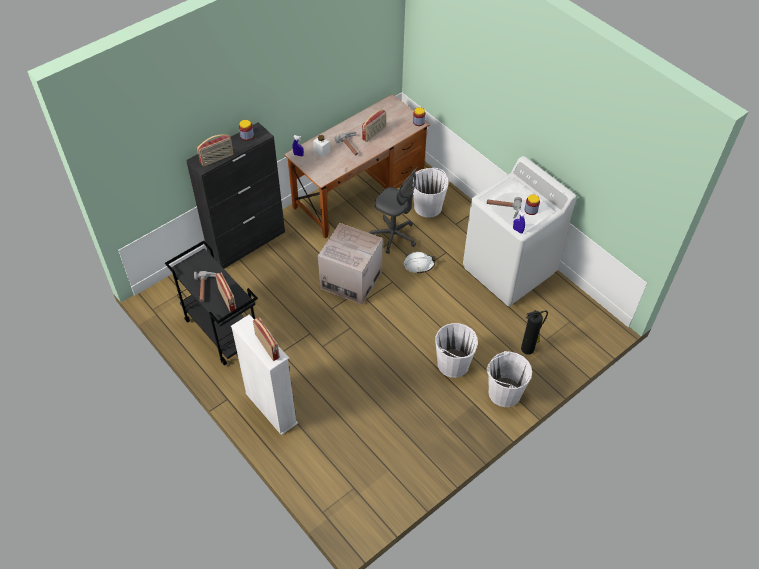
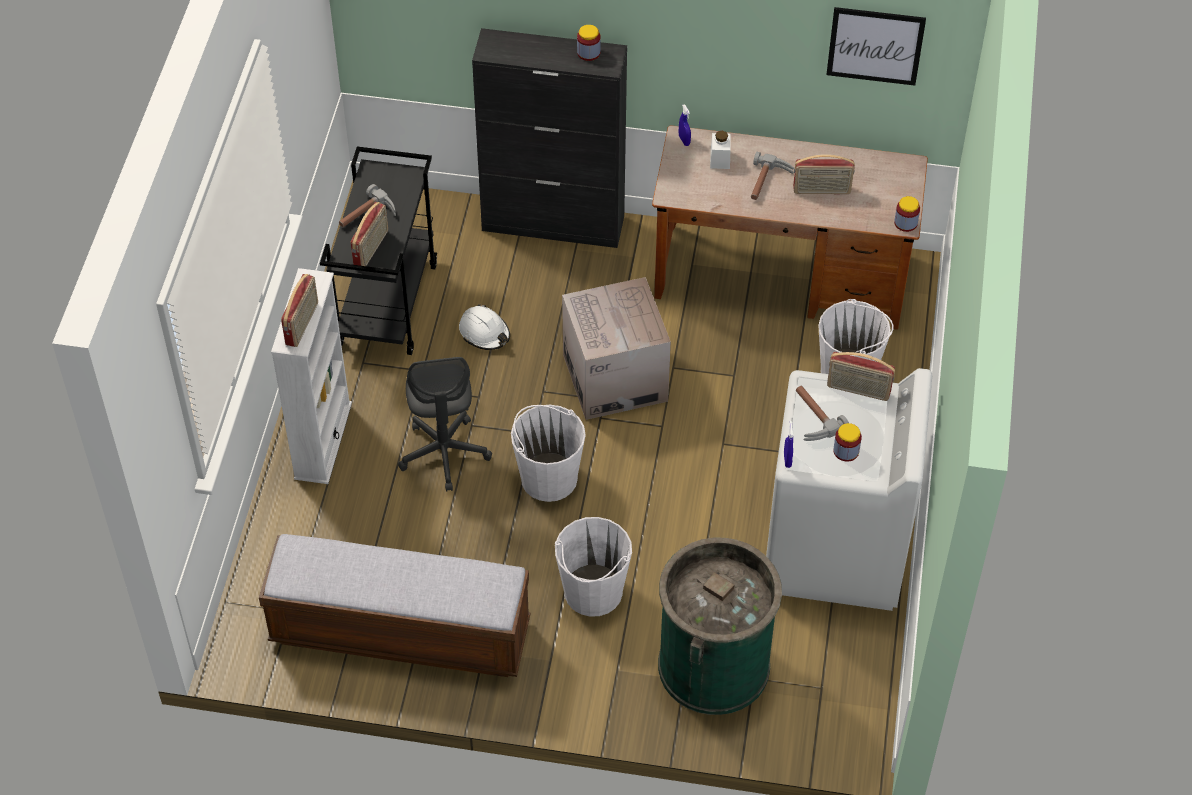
camera: 50 degrees right, 0 degrees up
(217, 159) = (515, 54): radio -> radio (858, 390)
(363, 49) = (875, 45): none -> picture
(394, 236) = (746, 371): grey office chair -> grey office chair (444, 453)
(407, 451) = (400, 632): none -> bench
(419, 264) = (726, 435): white hard hat -> white hard hat (484, 333)
(504, 392) = (605, 684): white bucket -> white bucket (548, 478)
(528, 348) = (713, 665): fire extinguisher -> green trash can

